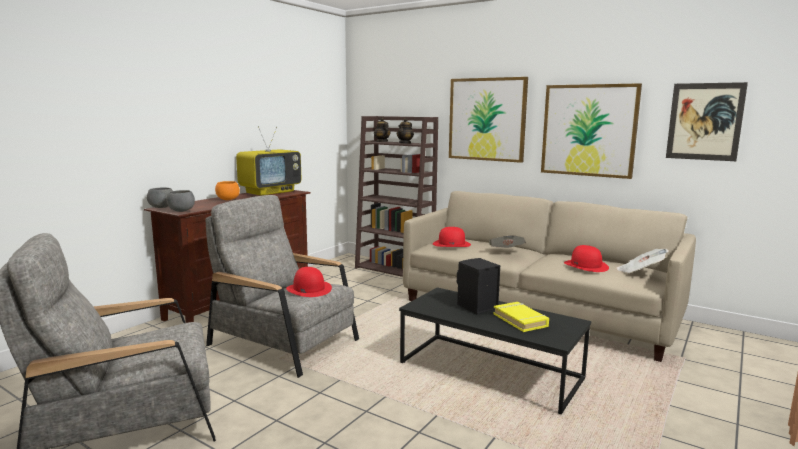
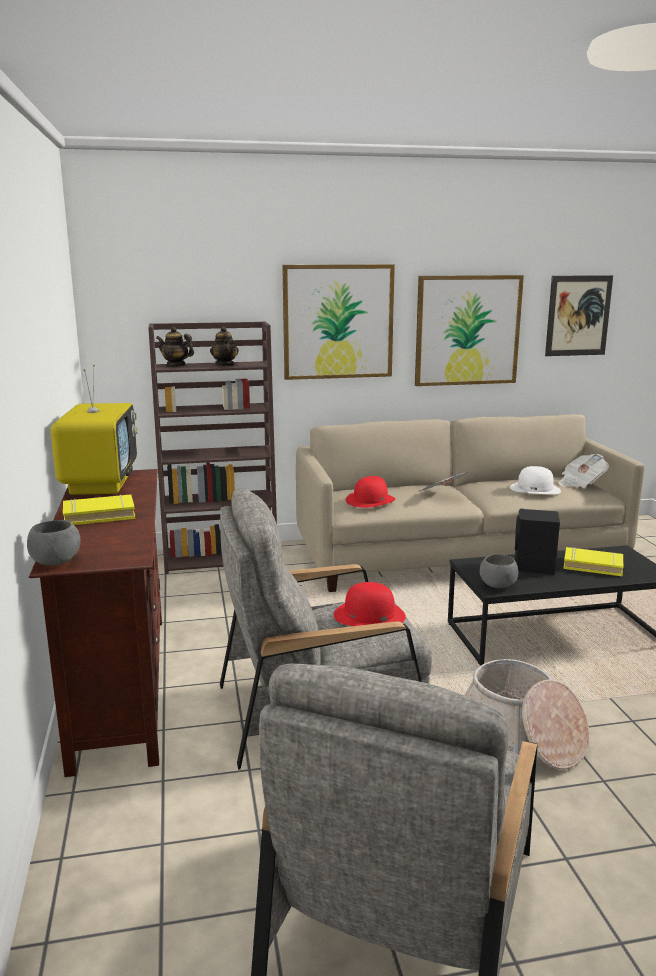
camera: 45 degrees left, 5 degrees up
(181, 211) = (123, 557): grey bowl -> grey bowl (497, 586)
(227, 199) = (99, 515): orange bowl -> yellow book
(338, 400) = (521, 736): none -> basket
(586, 265) = (535, 489): red hat -> white hat

